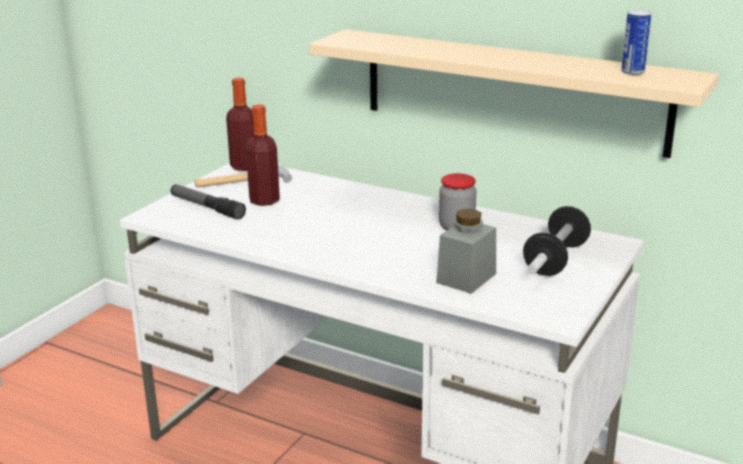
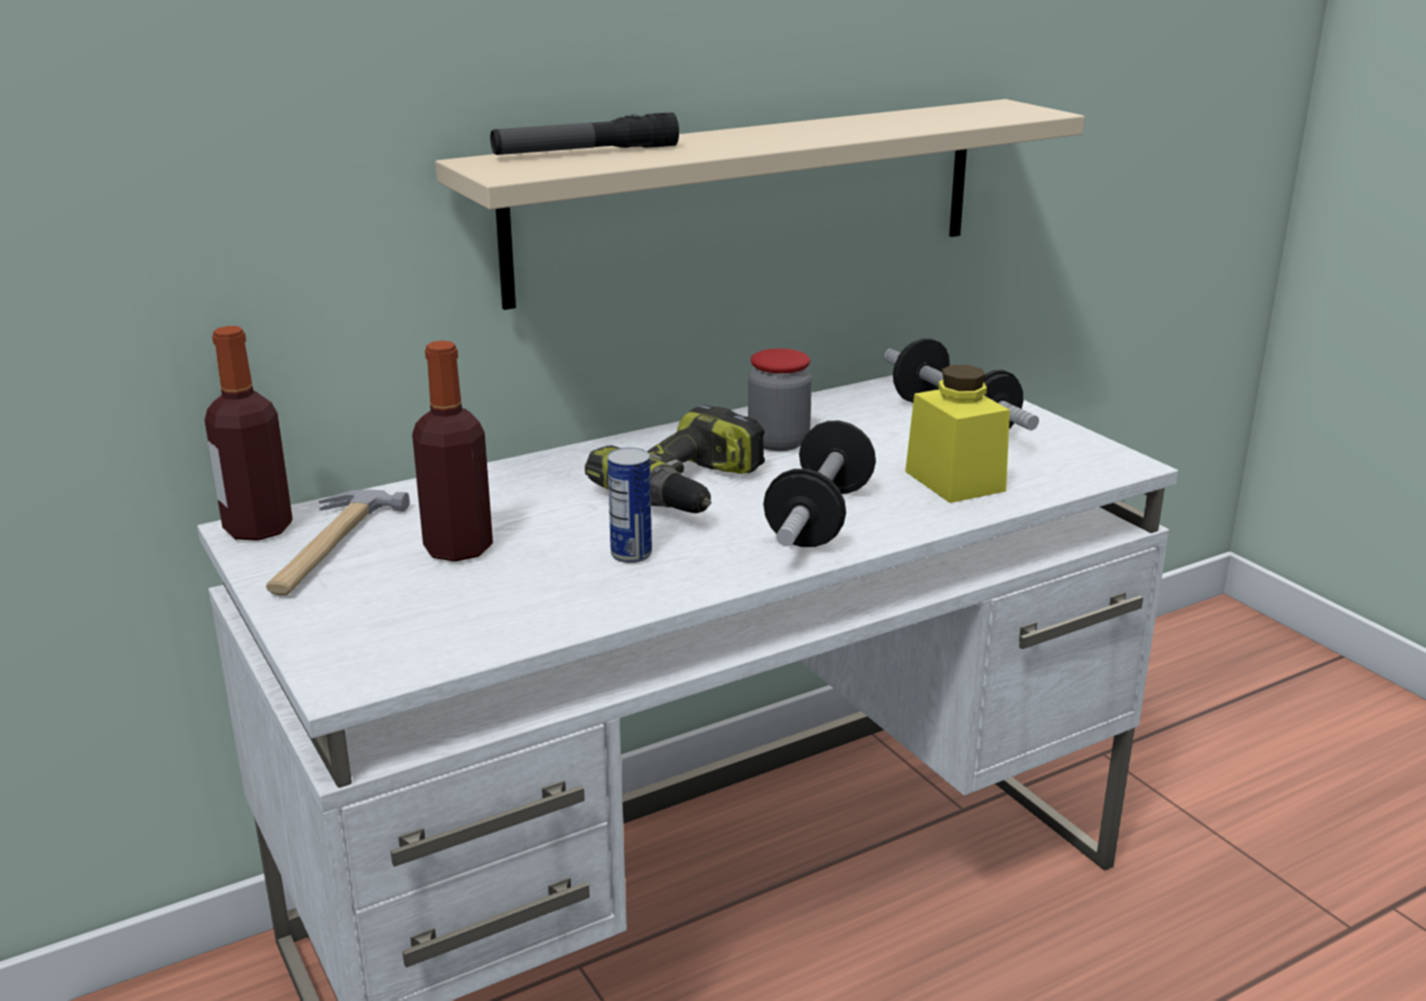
camera: 60 degrees left, 0 degrees up
(207, 207) = (404, 608): flashlight -> flashlight (585, 152)
(374, 224) = (691, 490): none -> power drill
(378, 257) = (820, 518): none -> dumbbell
(466, 278) = (954, 481): grey jar -> yellow jar
(632, 72) = (957, 114): can -> can (631, 554)

